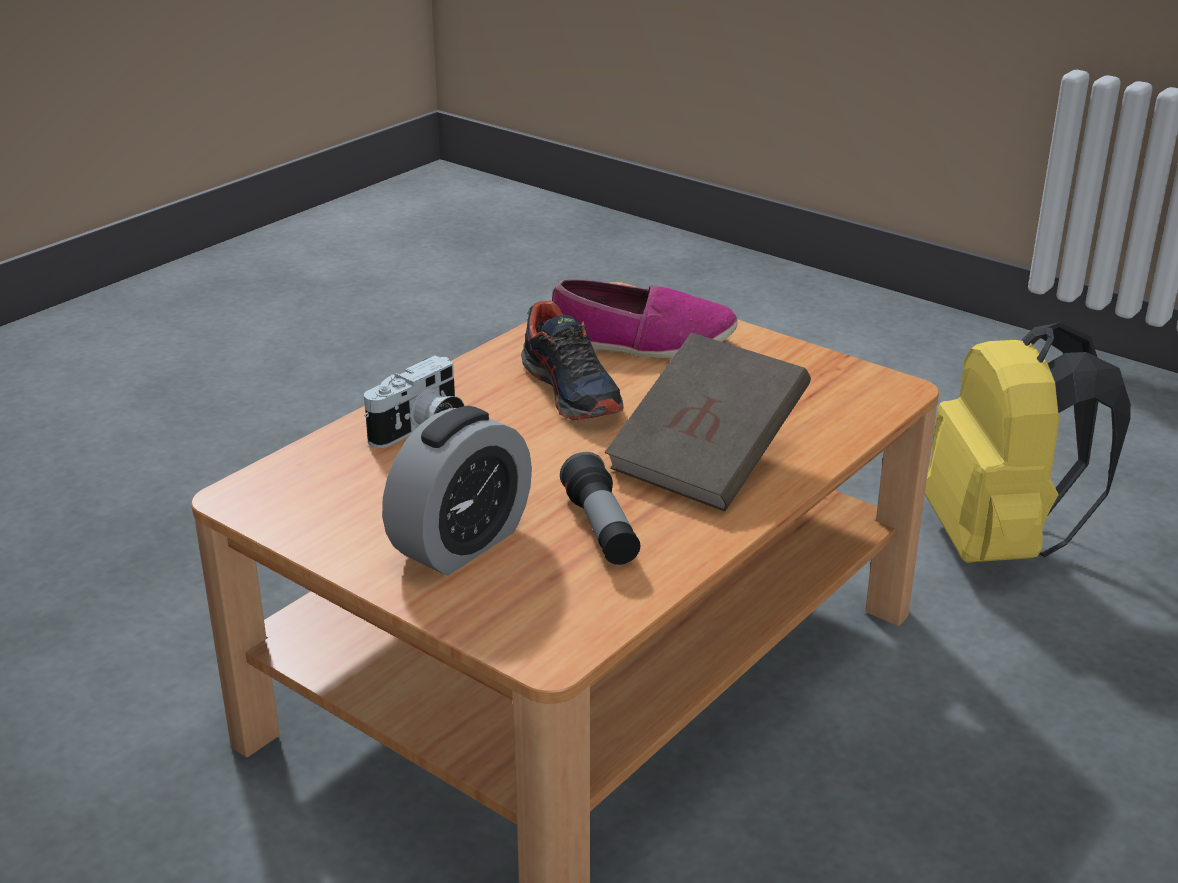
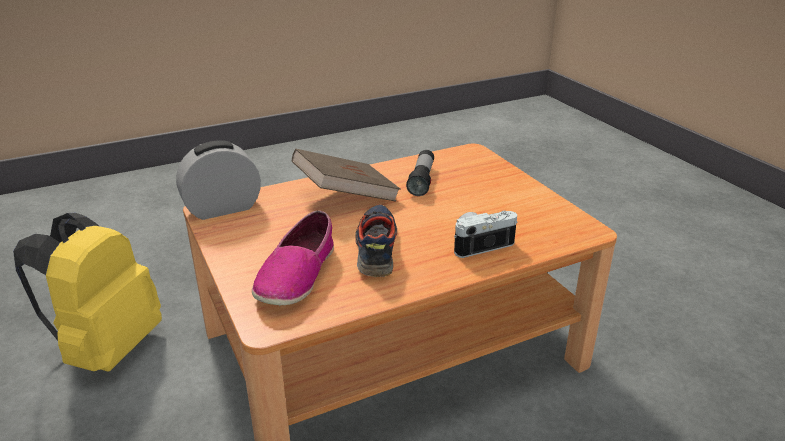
camera: 155 degrees left, 0 degrees up
(461, 543) = (485, 188): alarm clock -> alarm clock (222, 208)
(642, 341) = (297, 275): shoe -> shoe turned 105 degrees counterclockwise

